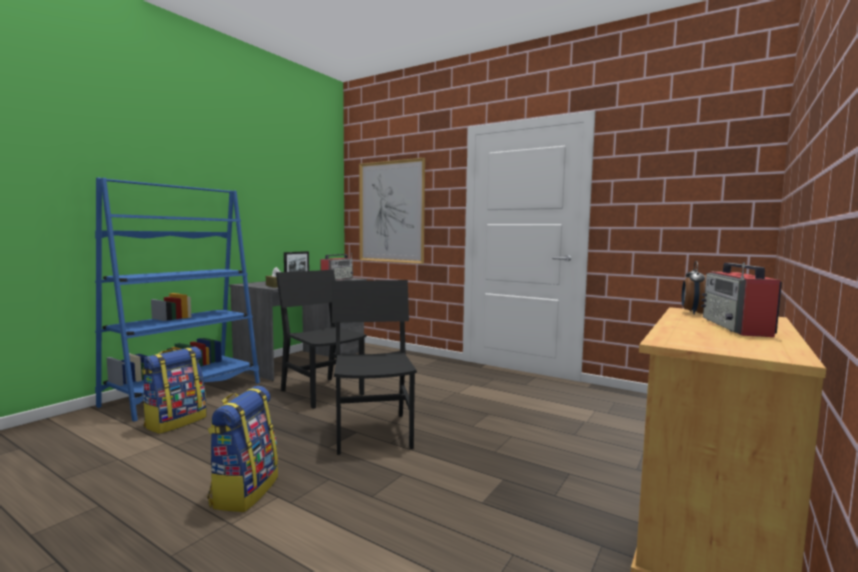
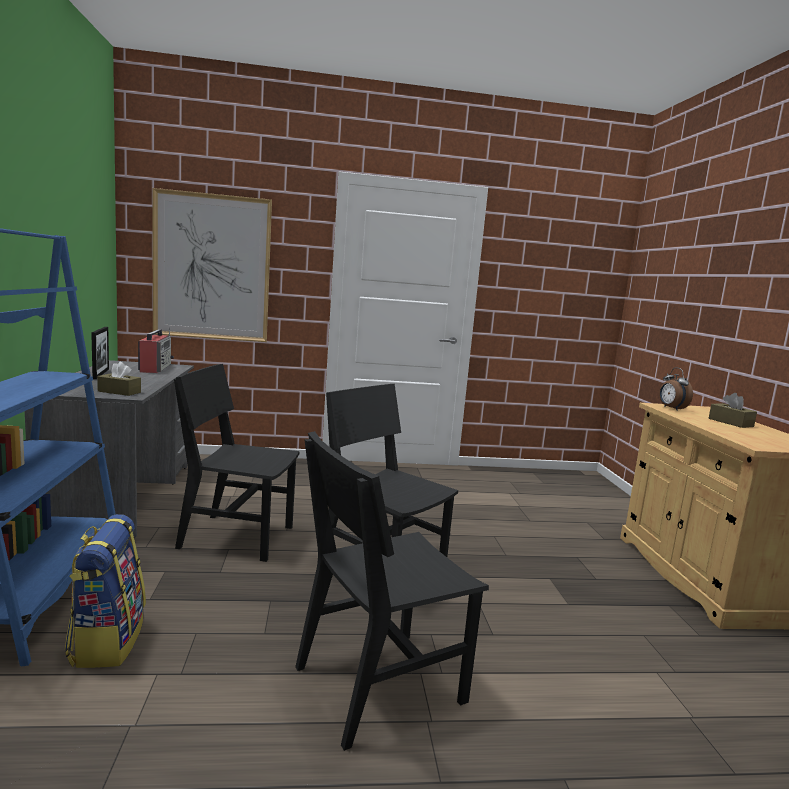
camera: 40 degrees left, 5 degrees up
(244, 491) = (379, 684): backpack -> black chair
(736, 327) = (730, 422): radio -> brown tissue box

